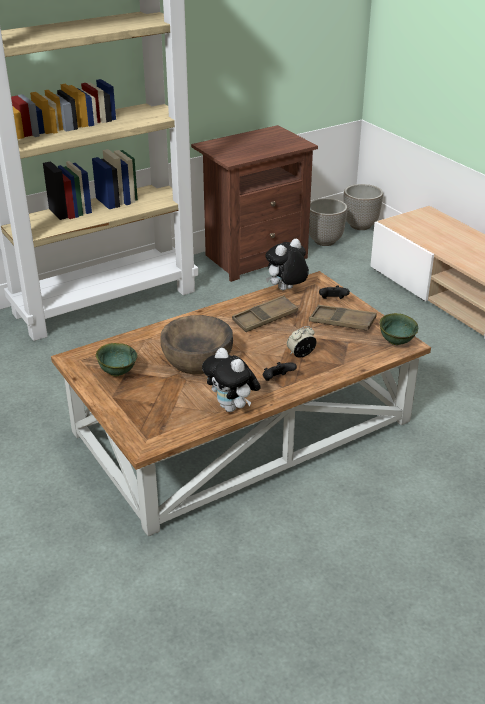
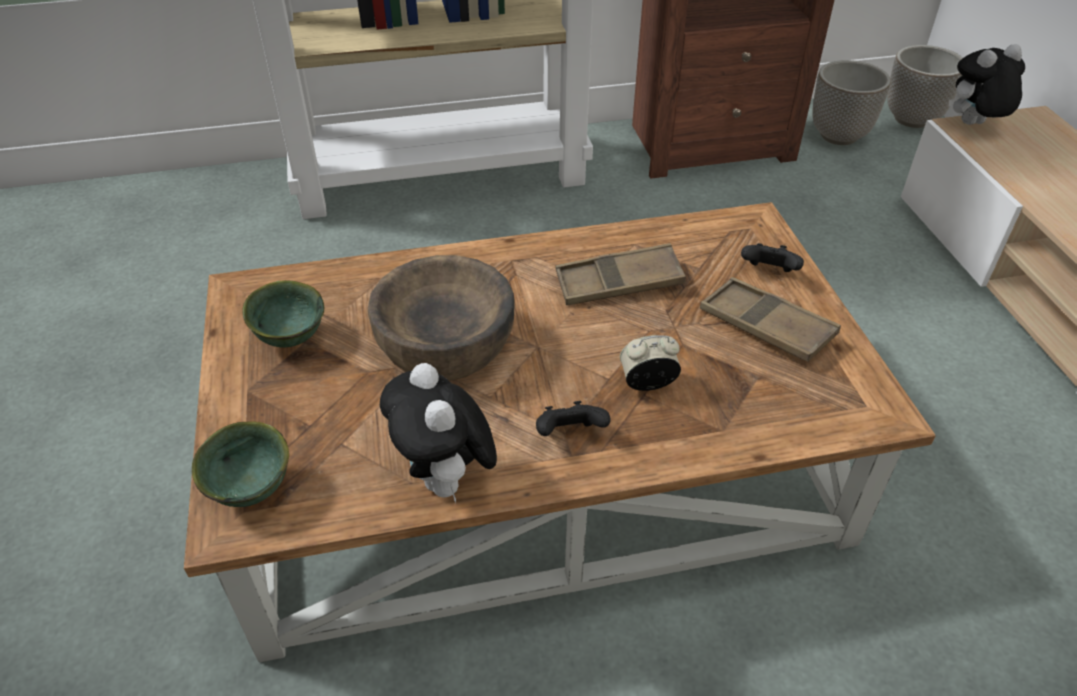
camera: 20 degrees right, 10 degrees up
(286, 290) = (688, 230): plush toy -> plush toy (972, 125)
(396, 342) = (862, 402): green bowl -> green bowl (254, 489)

